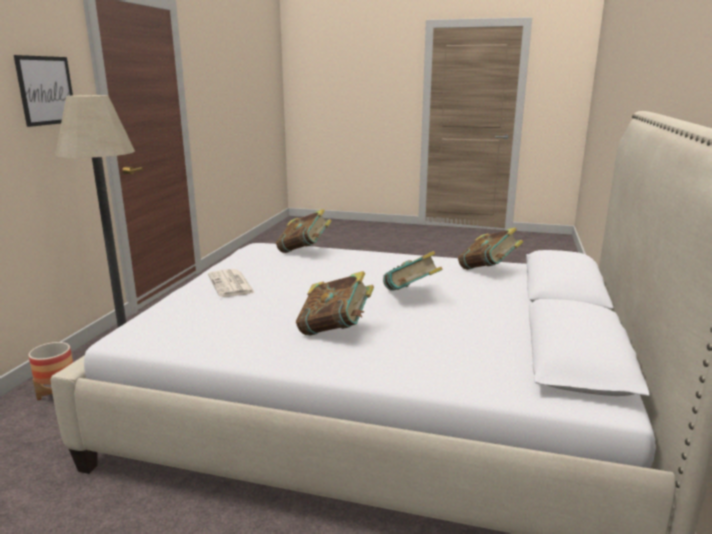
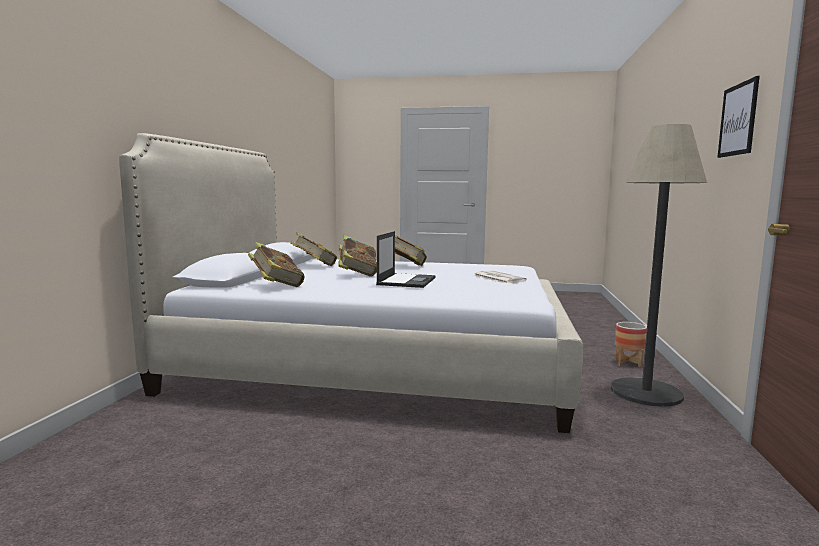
camera: 175 degrees right, 10 degrees down
(304, 251) = (463, 292): book -> book (314, 266)
(349, 273) = (406, 281): none -> laptop

